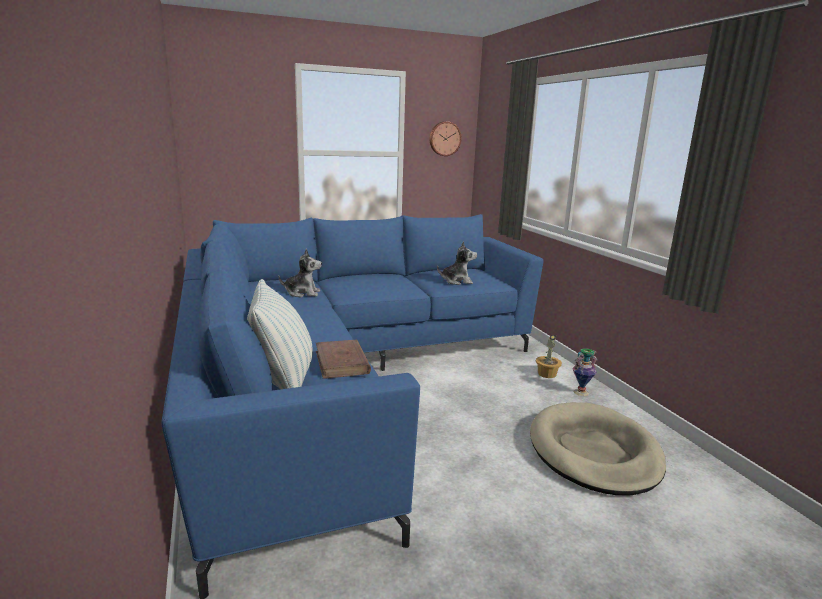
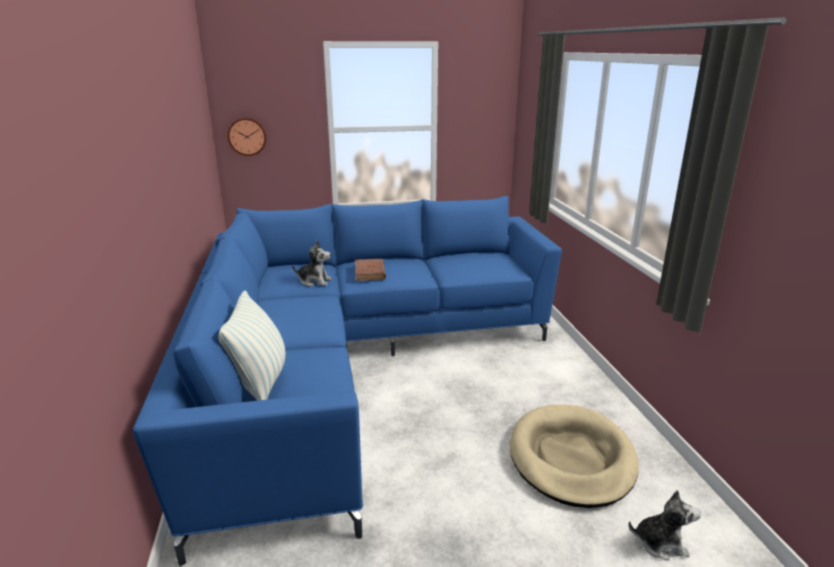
camera: 10 degrees right, 5 degrees up
(341, 362) = (319, 365): brown book -> brown book (369, 272)
(444, 138) = (481, 109): wall clock -> wall clock (247, 136)
(457, 281) = (470, 270): plush toy -> plush toy (660, 543)
(547, 374) = (557, 367): potted plant -> none
(581, 392) = (584, 391): vase -> none

